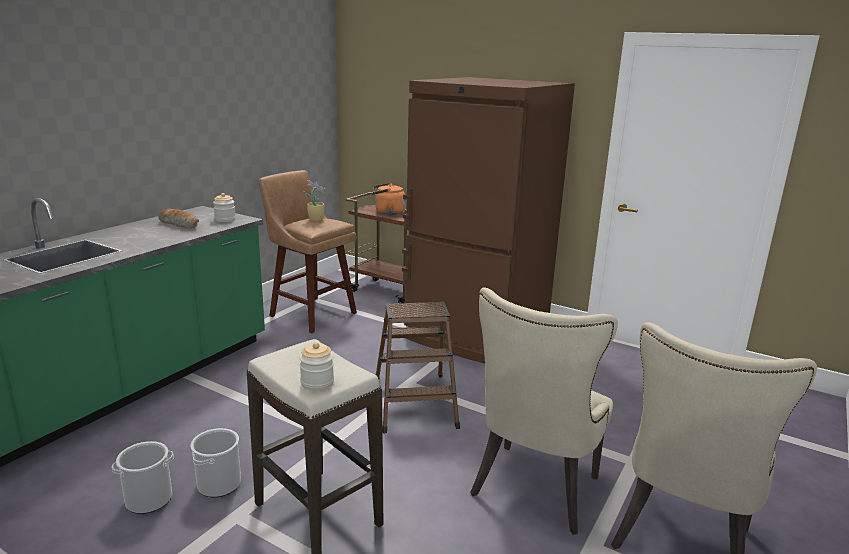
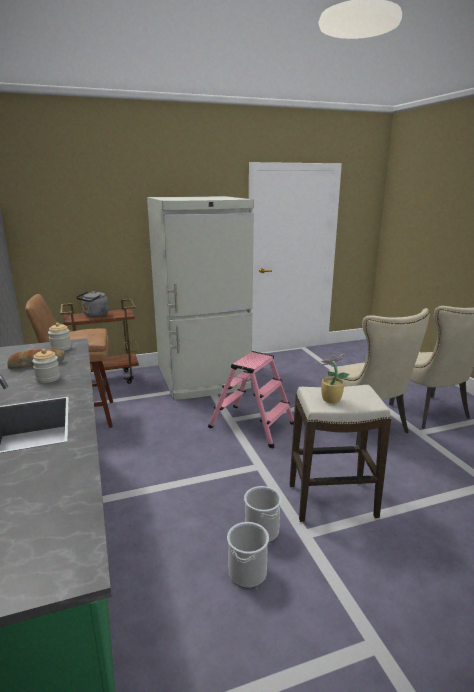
camera: 50 degrees left, 0 degrees up
(315, 219) = (75, 332): potted plant -> potted plant (330, 400)
(317, 383) = (365, 400): jar -> jar (48, 378)
(387, 212) = (95, 315): orange kettle -> grey kettle
(414, 401) = (252, 425): brown step ladder -> pink step ladder
(477, 331) = (203, 377): brown fridge -> white fridge

